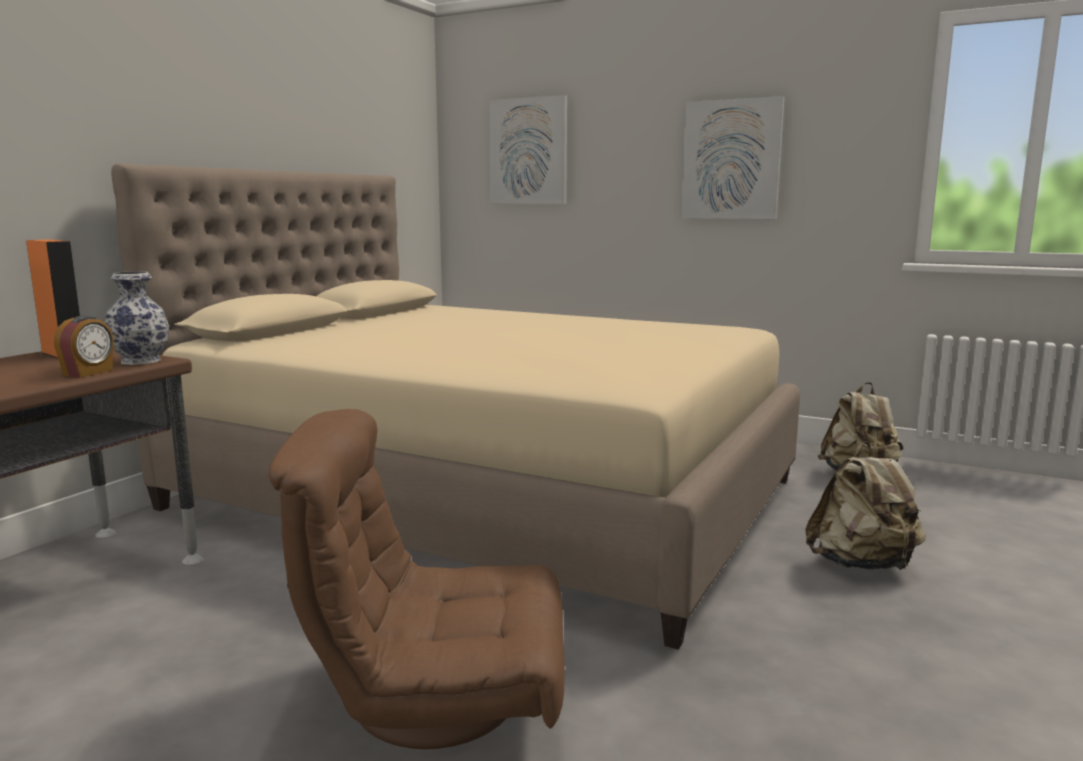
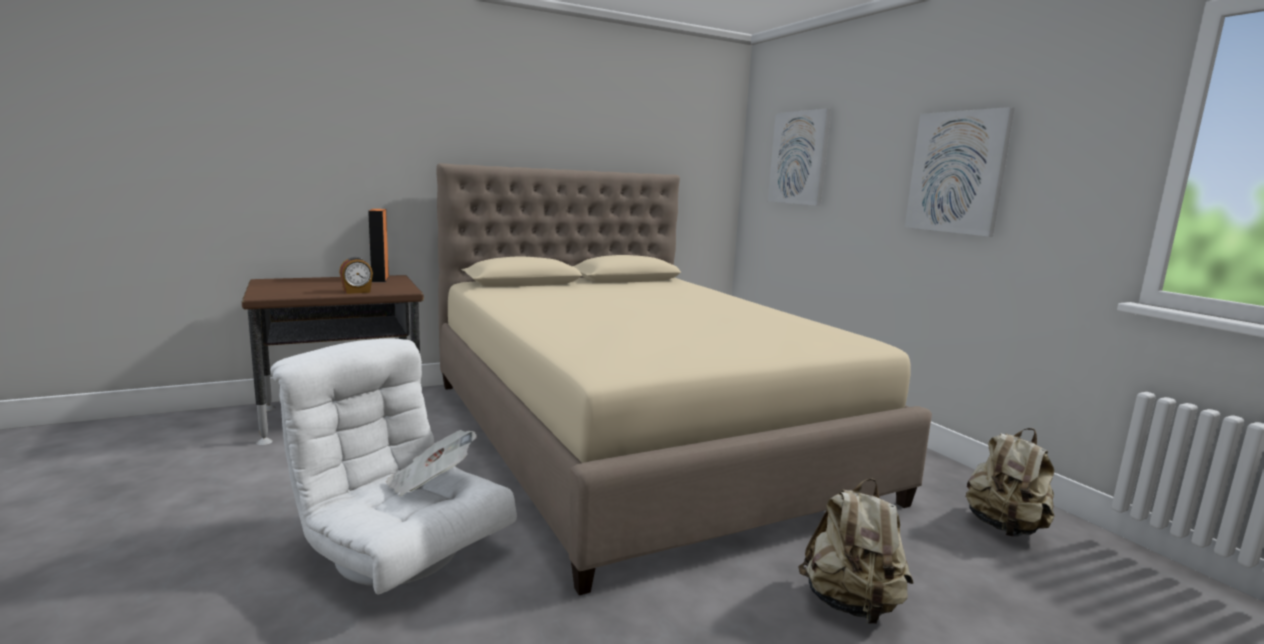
camera: 35 degrees right, 0 degrees up
(142, 360) = (398, 289): vase -> none
(438, 695) = (401, 551): brown armchair -> white armchair
(462, 588) = (430, 483): none -> newspaper

